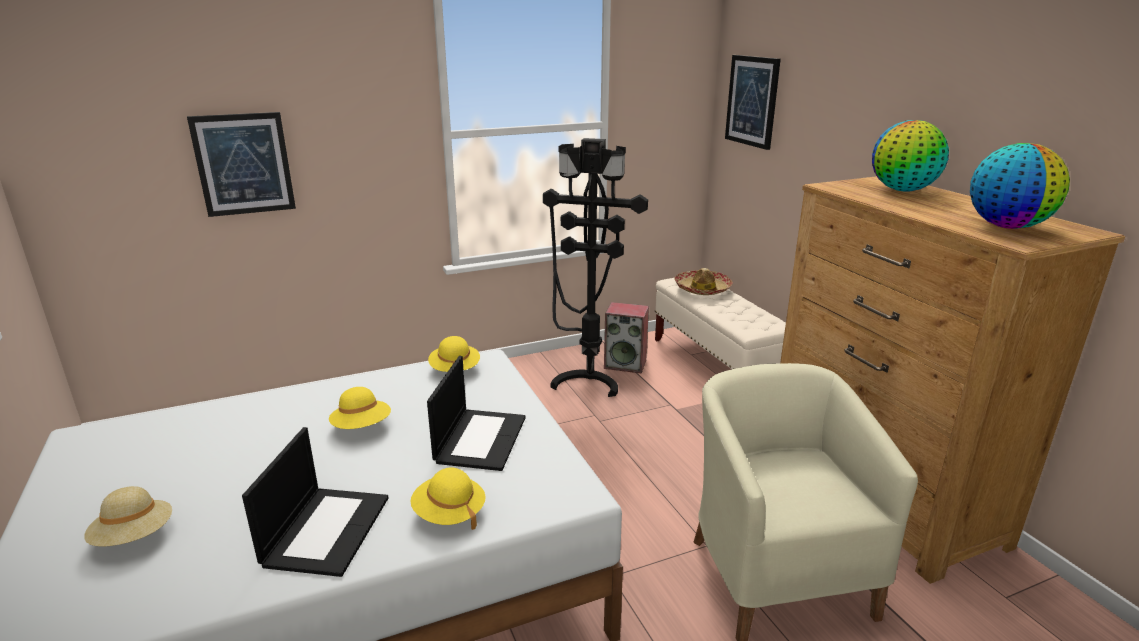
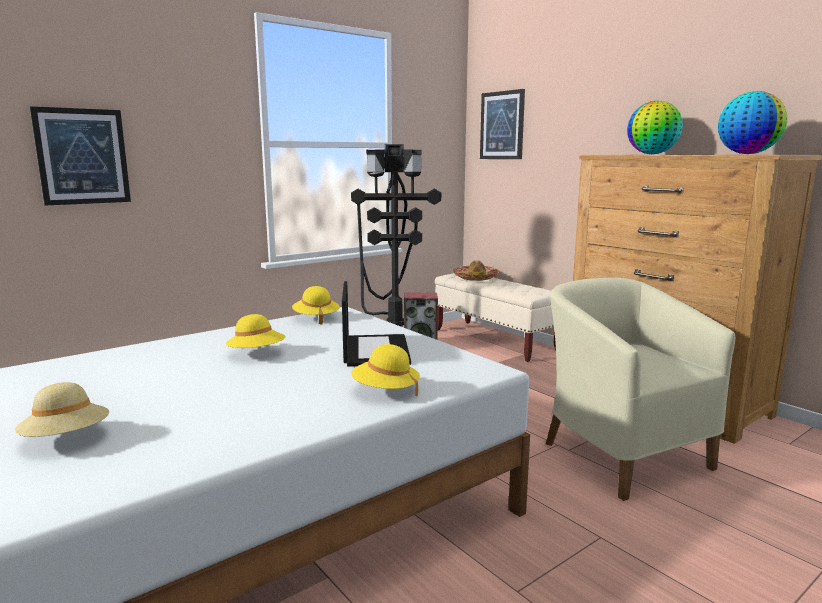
camera: 15 degrees left, 10 degrees down
(326, 529) = (275, 411): laptop -> none

